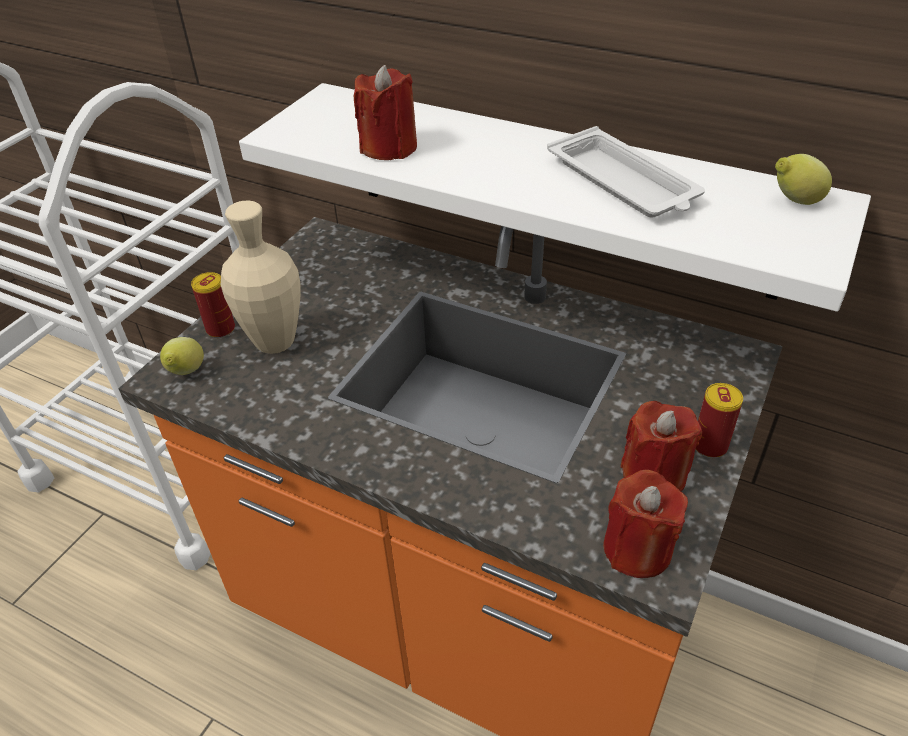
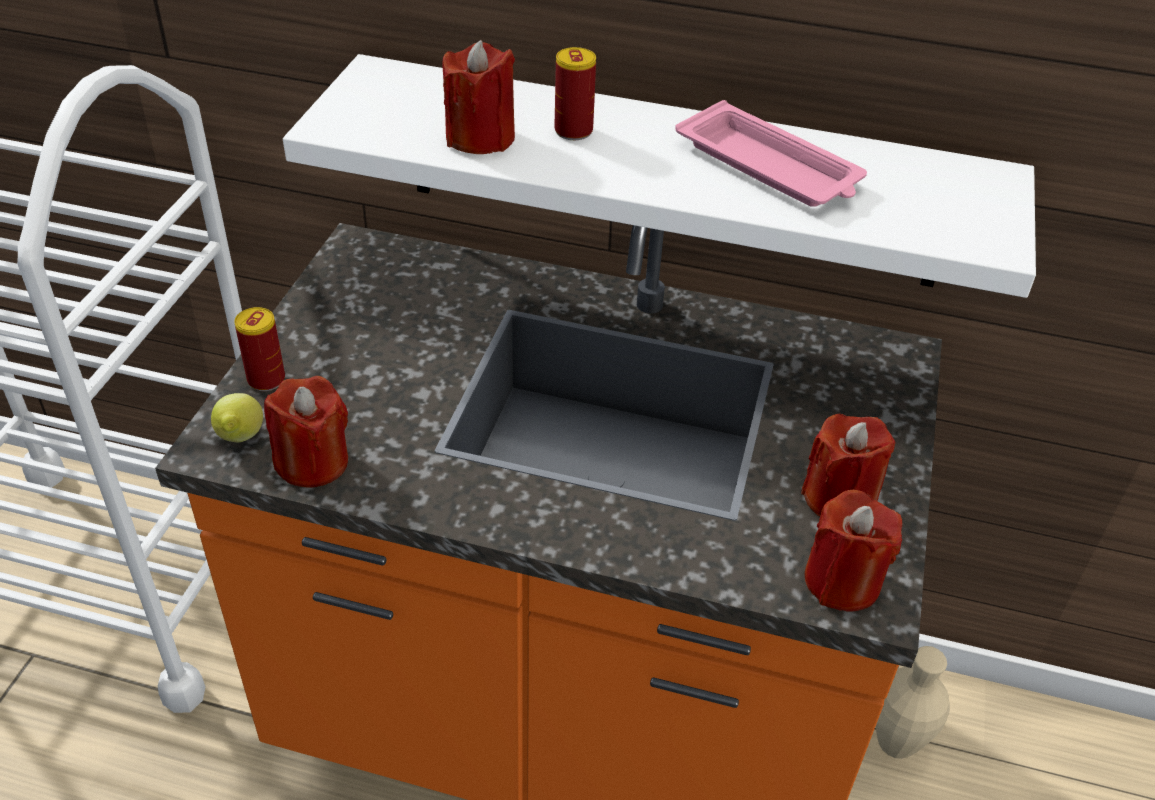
camera: 15 degrees left, 0 degrees up
(232, 396) = (313, 462): none -> red candle
(275, 342) = (344, 389): beige vase -> beige vase (895, 743)
(623, 183) = (770, 167): white tray -> pink tray
(709, 446) = (891, 459): can -> can (573, 131)
(794, 201) = (959, 178): lemon -> none

